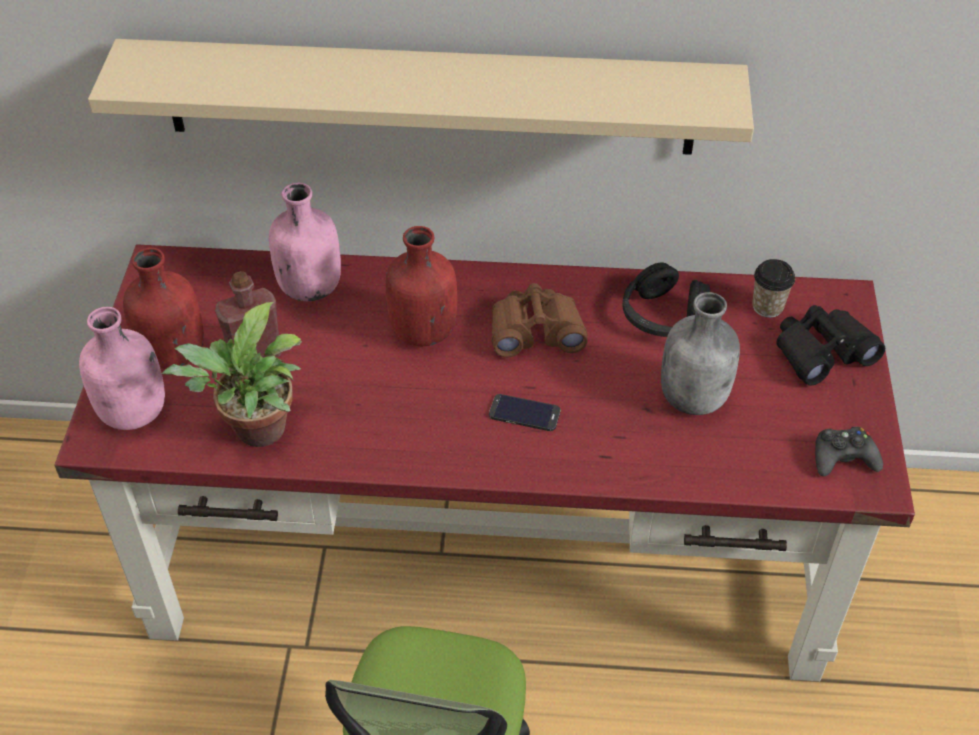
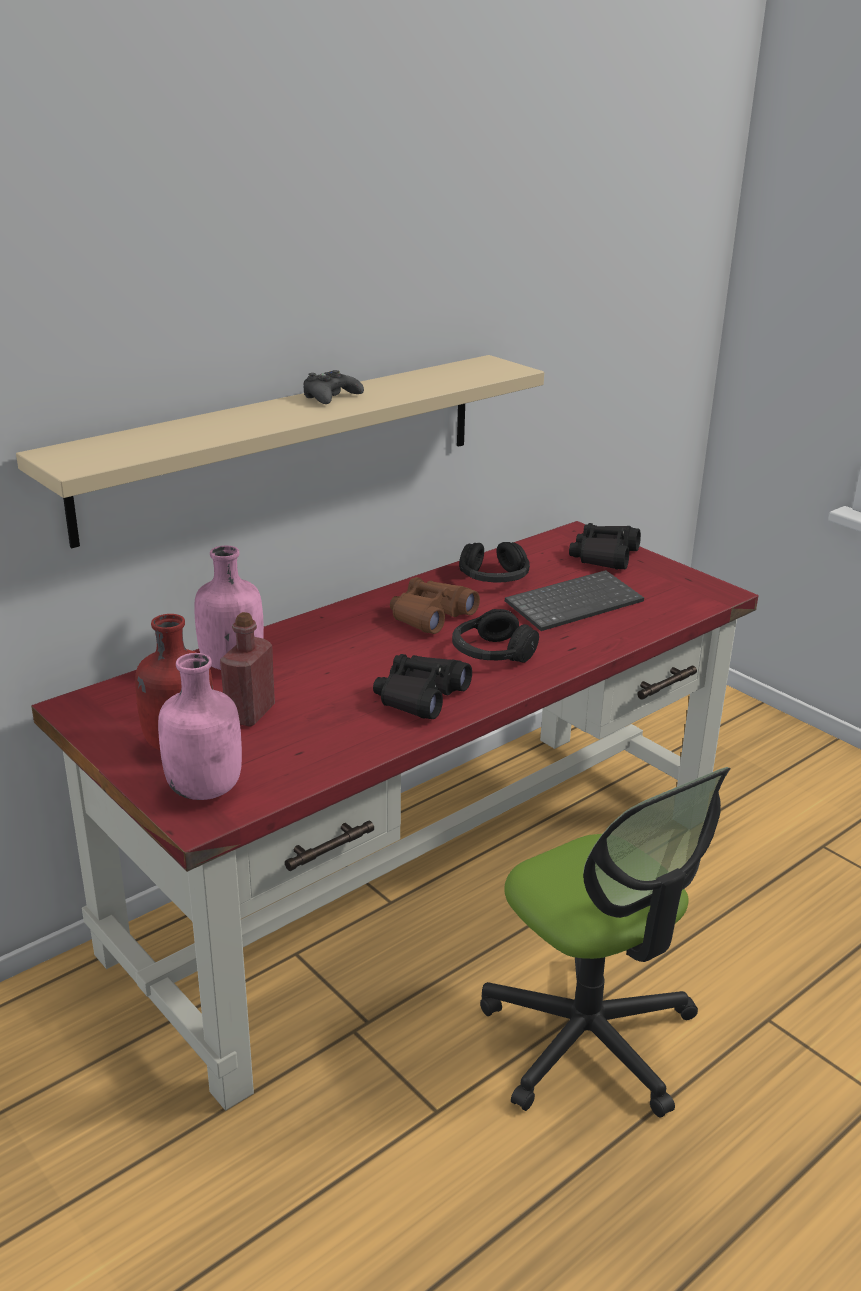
camera: 45 degrees left, 20 degrees down
(255, 433) = (326, 750): potted plant -> none
(397, 424) = (420, 696): none -> black binoculars
(422, 331) = (355, 648): red bottle -> none
(524, 413) = (491, 653): phone -> black headphones
(694, 397) = (574, 602): grey bottle -> keyboard
(767, 307) = (544, 551): cup -> none
(843, 458) = (689, 590): black game controller -> black game controller (331, 397)

